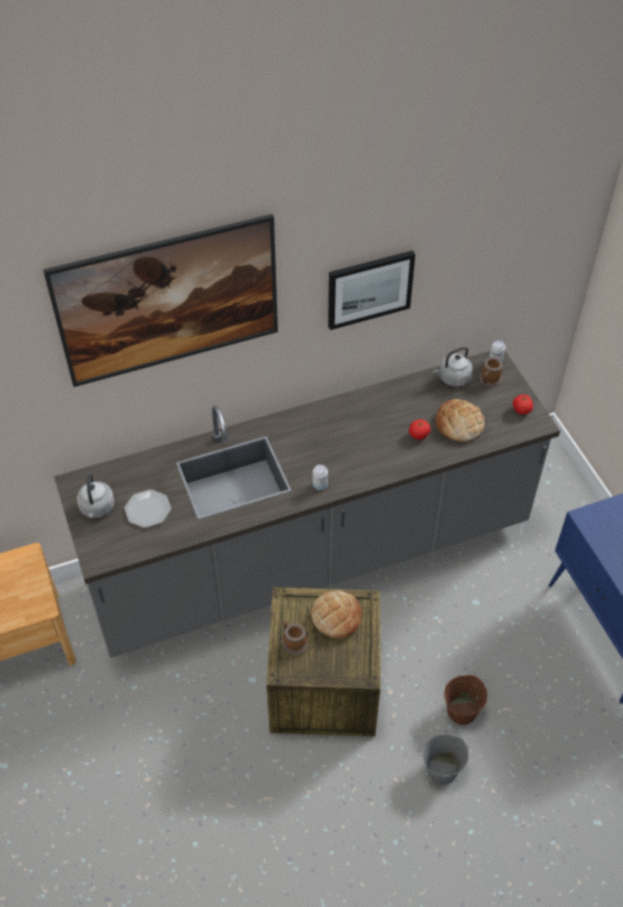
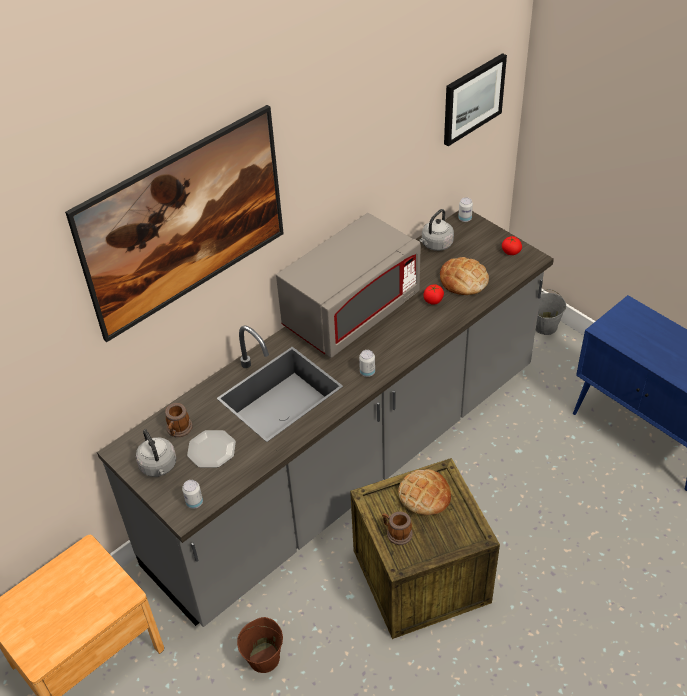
camera: 20 degrees left, 5 degrees down
(110, 552) = (194, 502): none -> can
(336, 421) = (351, 312): none -> grey microwave
(369, 288) = (354, 169): picture -> picture (473, 98)
(442, 769) = (567, 608): grey bucket -> grey bucket (545, 326)
(462, 710) = (556, 549): brown bucket -> brown bucket (264, 657)
(489, 381) = (469, 237): mug -> mug (178, 430)

